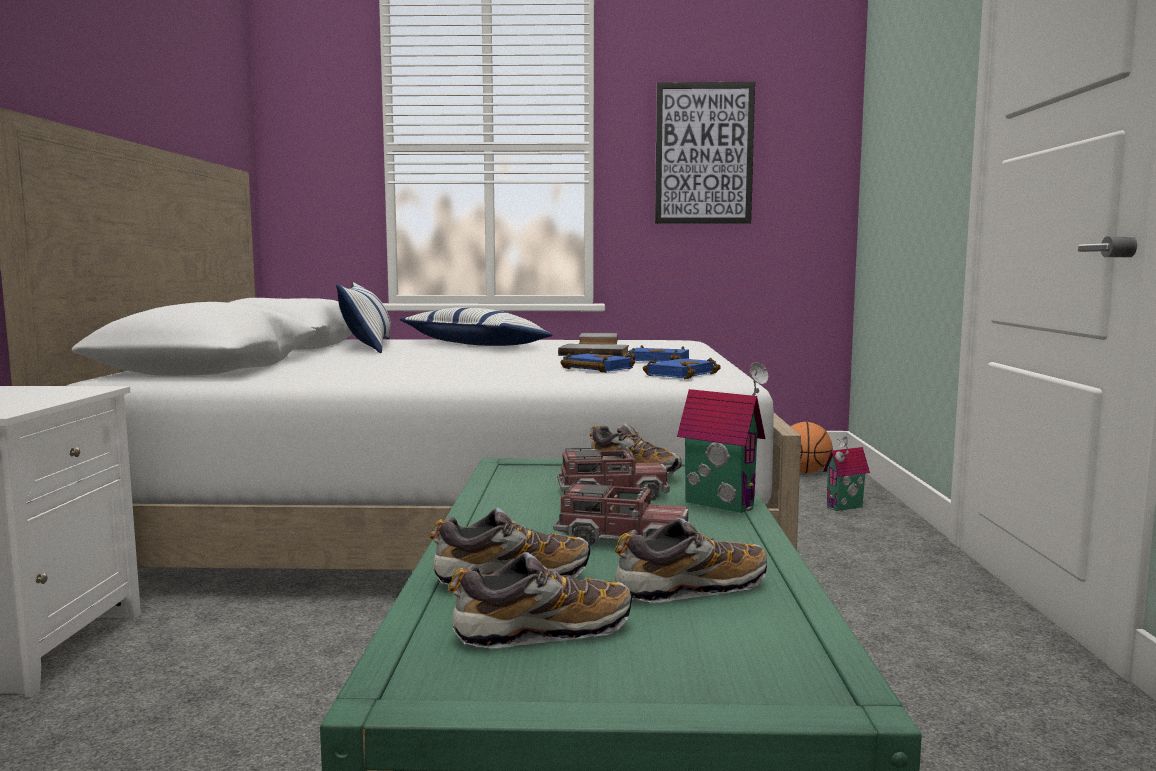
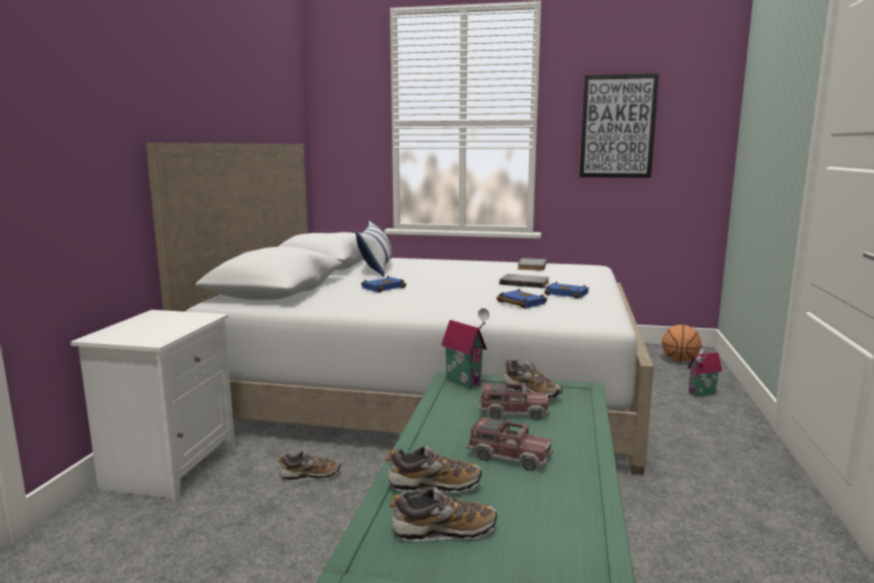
camera: 10 degrees right, 5 degrees up
(475, 345) = (446, 268): pillow -> none
(680, 374) = (576, 313): blue book -> blue book (383, 287)
(690, 589) = (540, 504): shoe -> shoe (310, 475)
(722, 503) = (581, 427): toy house -> toy house (465, 382)

